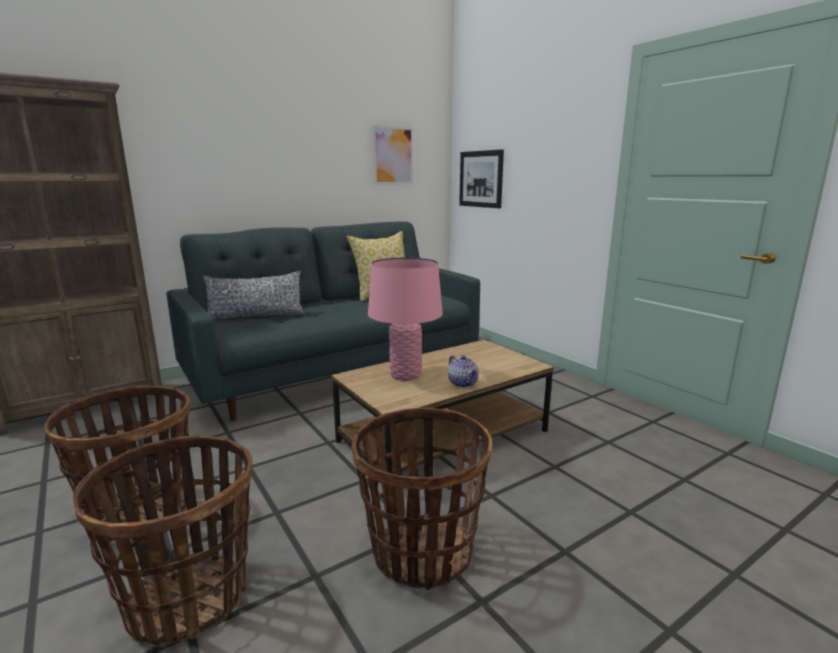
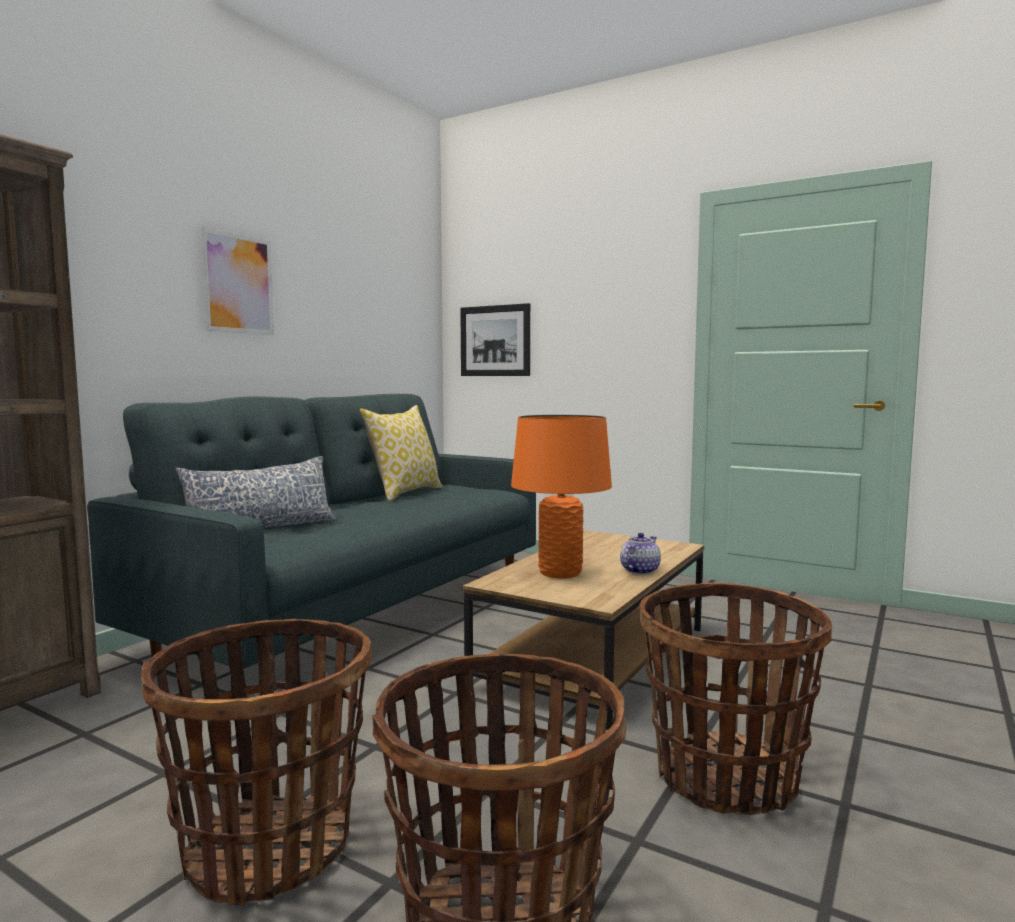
camera: 25 degrees left, 10 degrees down
(393, 156) = (383, 307): picture -> picture (238, 284)
(406, 375) = (560, 573): pink table lamp -> orange table lamp
(463, 383) = (639, 571): teapot -> teapot turned 90 degrees counterclockwise

